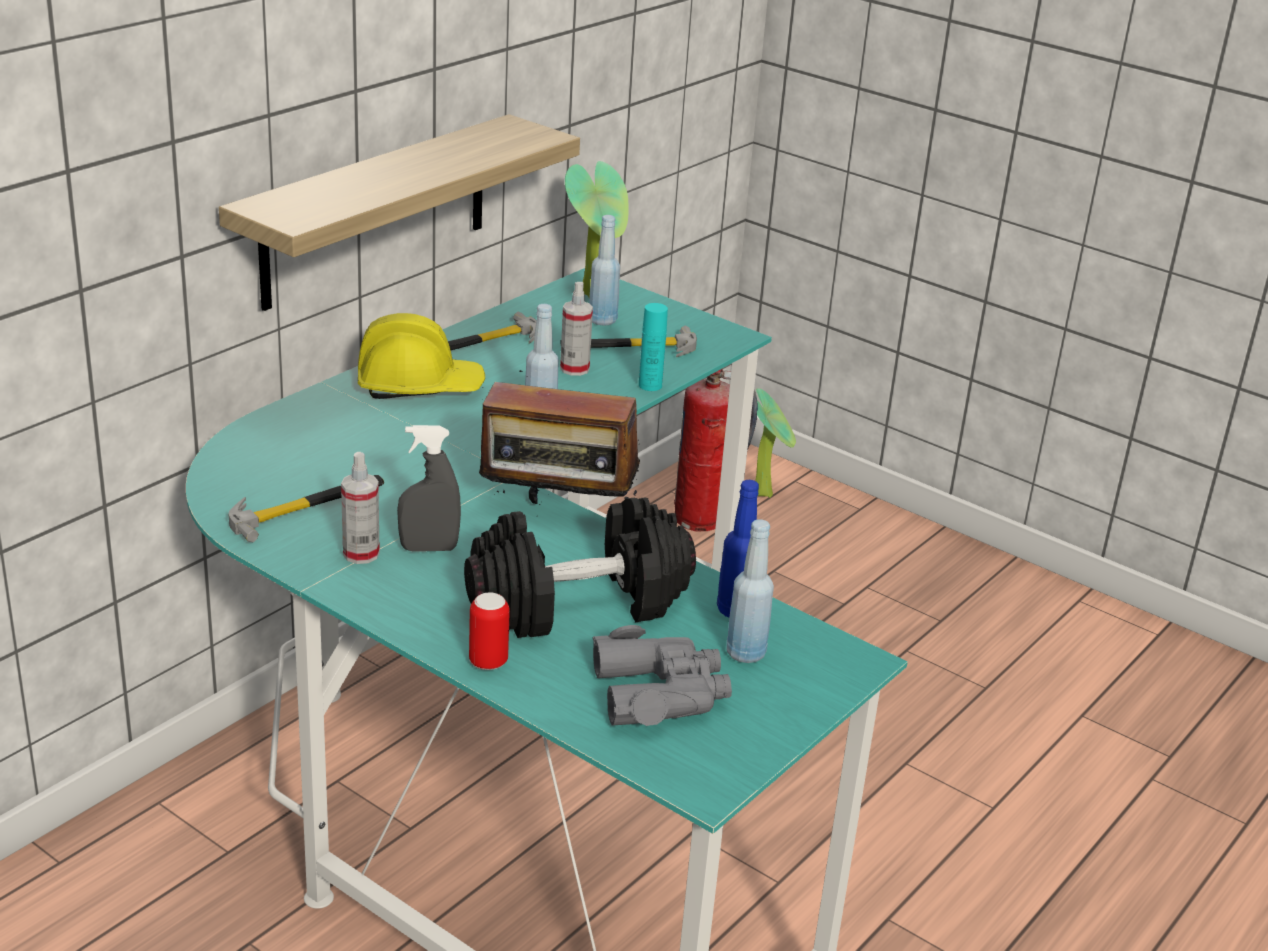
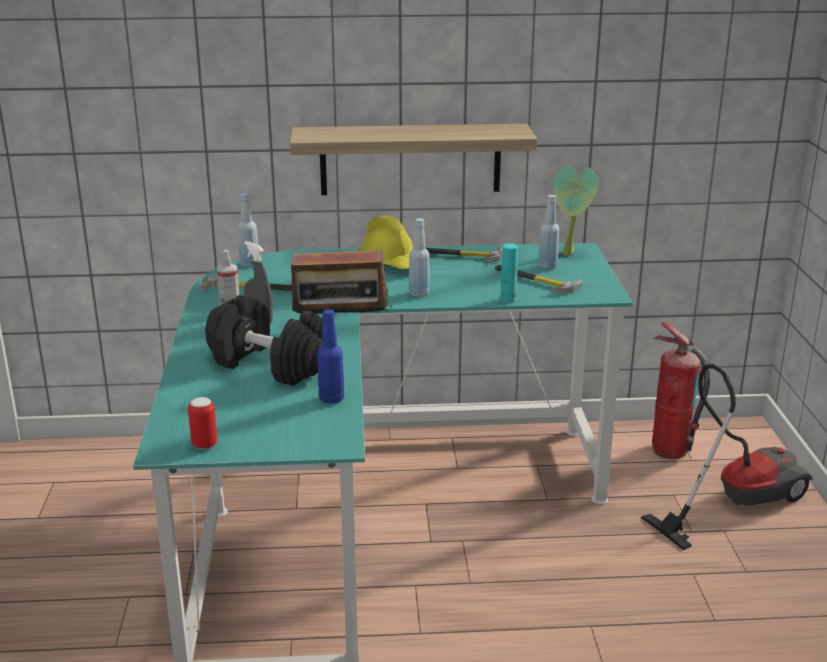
camera: 50 degrees right, 5 degrees down
(488, 662) = (189, 367): can -> can (204, 445)
(557, 513) = (341, 330): radio -> radio turned 60 degrees counterclockwise
(574, 369) = (484, 280): spray bottle -> none
(660, 692) = (226, 410): grey binoculars -> none
(745, 653) = (296, 416): blue bottle -> blue bottle (249, 264)
(765, 493) = (737, 455): potted plant -> none
(831, 547) = (734, 500): none -> vacuum cleaner

